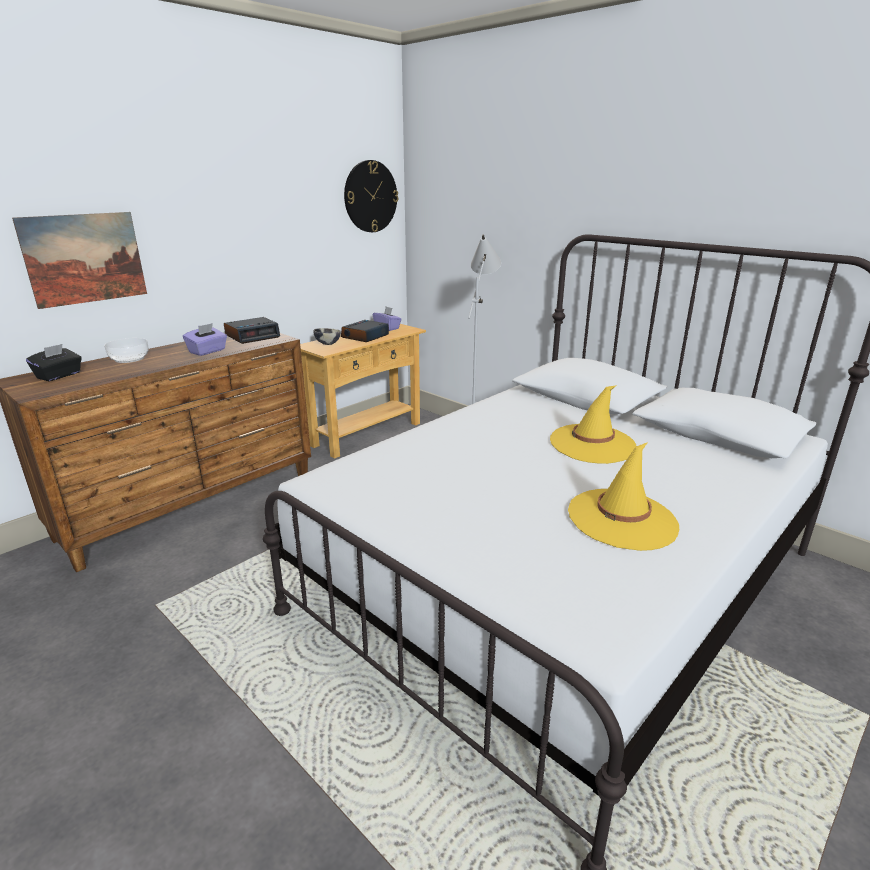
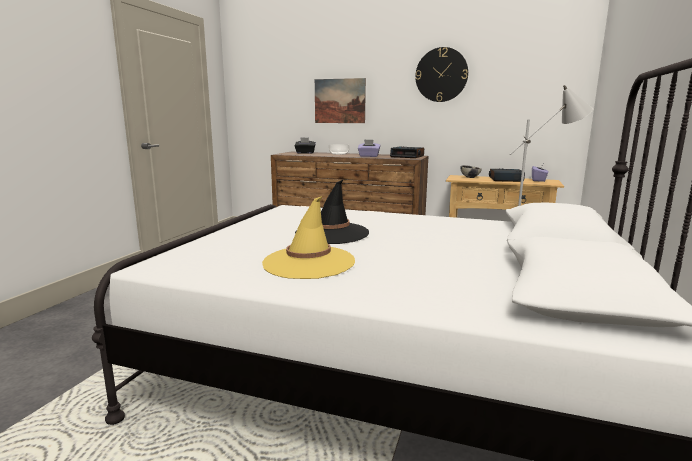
camera: 65 degrees right, 10 degrees down
(370, 196) = (553, 71): wall clock -> wall clock (441, 75)
(506, 482) = (332, 234): none -> black hat
(592, 444) = (438, 248): yellow hat -> none

